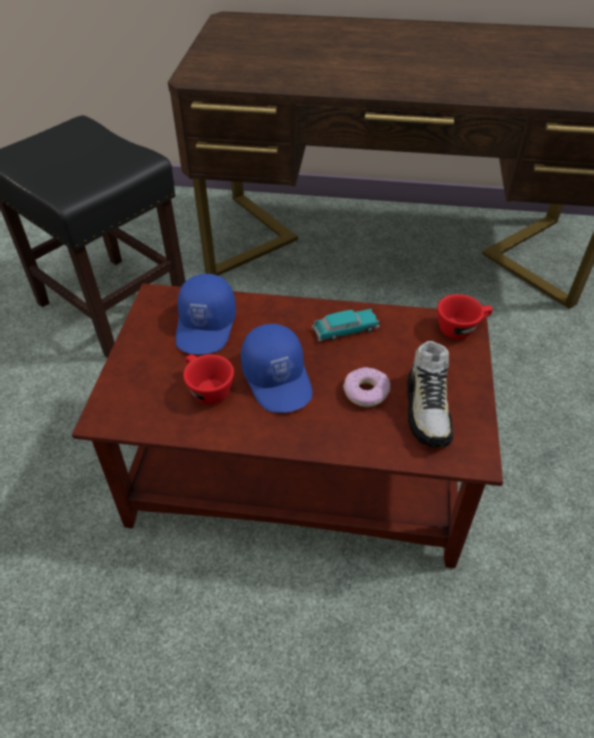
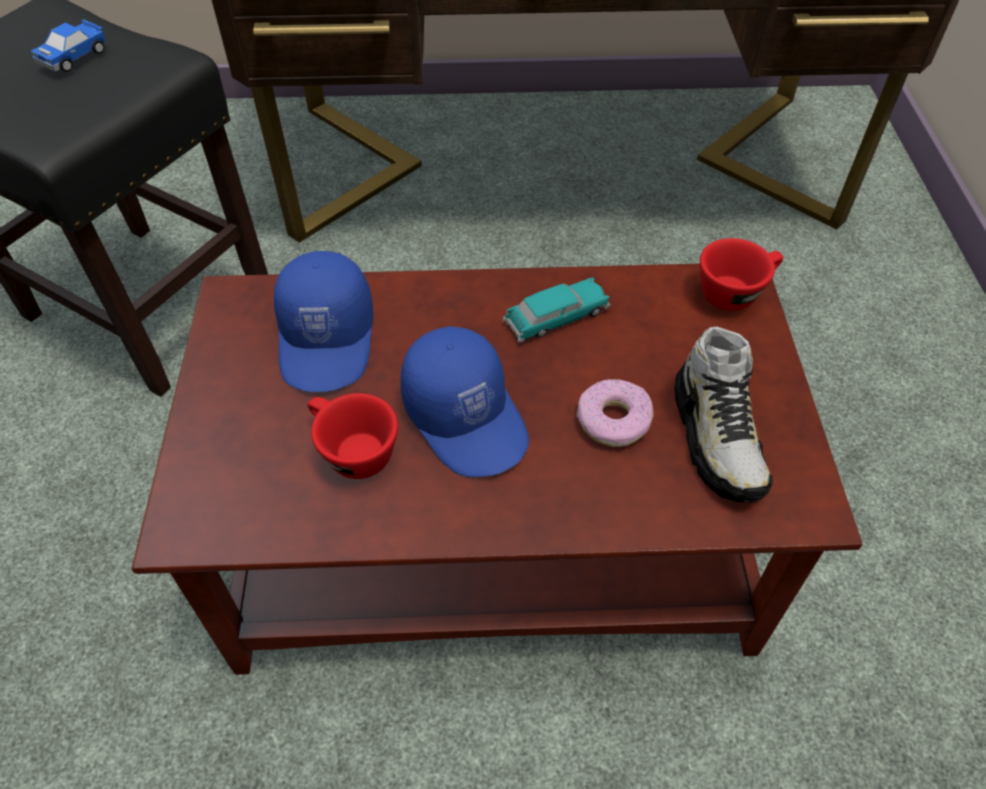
camera: 10 degrees left, 5 degrees up
(91, 151) = (74, 56): none -> toy car

